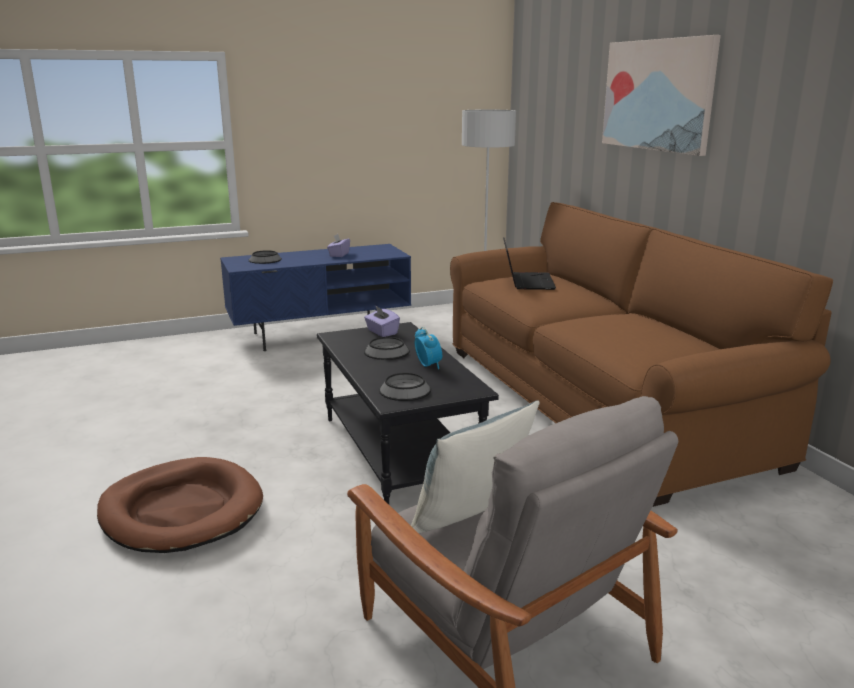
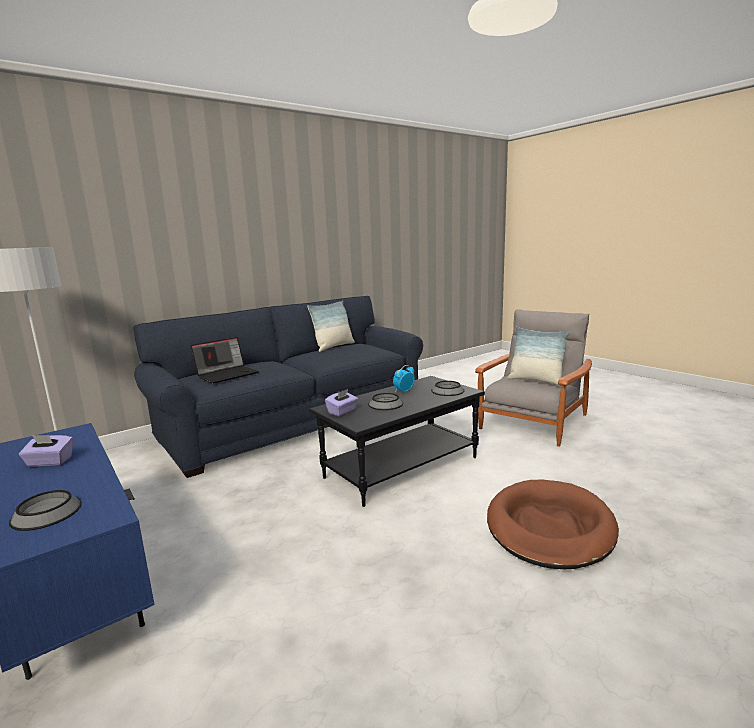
camera: 105 degrees left, 5 degrees down
(526, 281) = (227, 374): laptop -> laptop turned 150 degrees clockwise
(595, 402) = (294, 422): brown sofa -> blue sofa
(658, 95) = (211, 226): picture -> none
(675, 330) = (333, 347): none -> pillow

